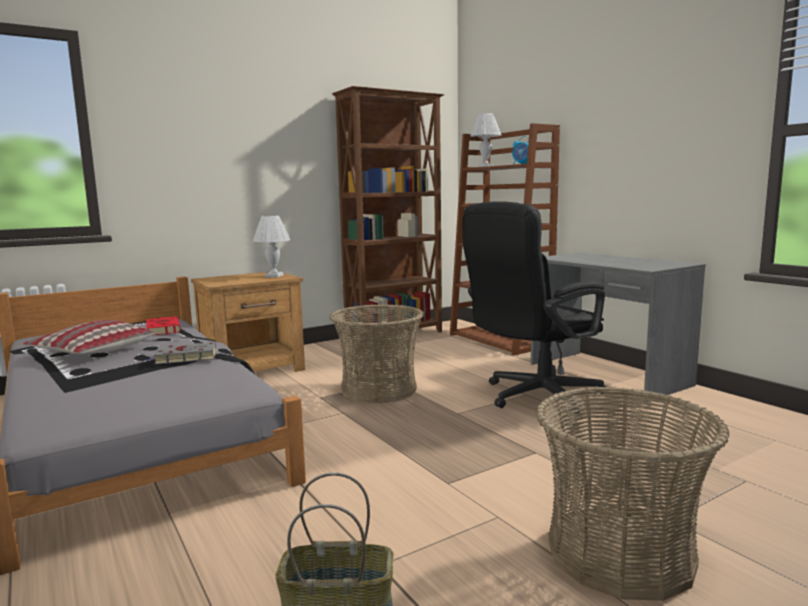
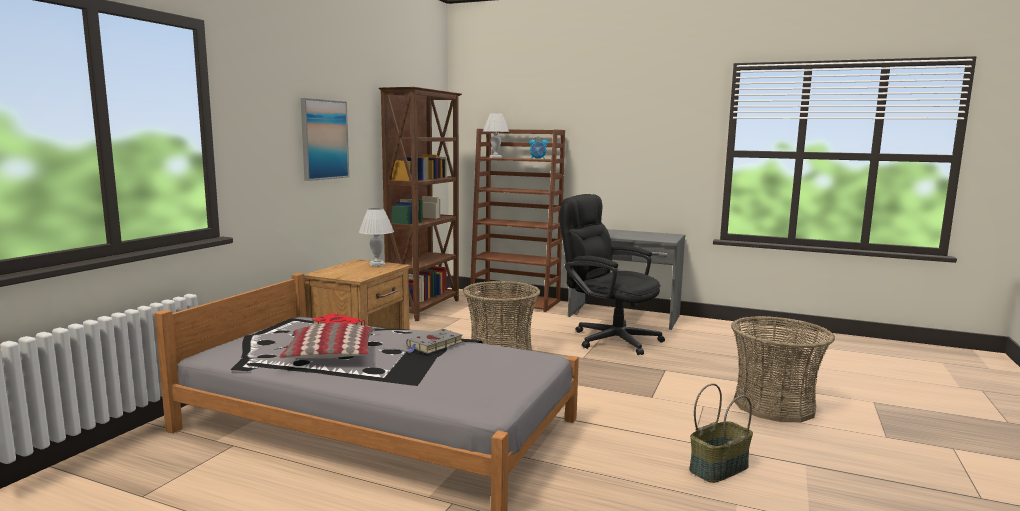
camera: 35 degrees left, 0 degrees up
(247, 147) = (324, 139): none -> picture
(533, 397) = (608, 338): black office chair -> black office chair turned 105 degrees clockwise

